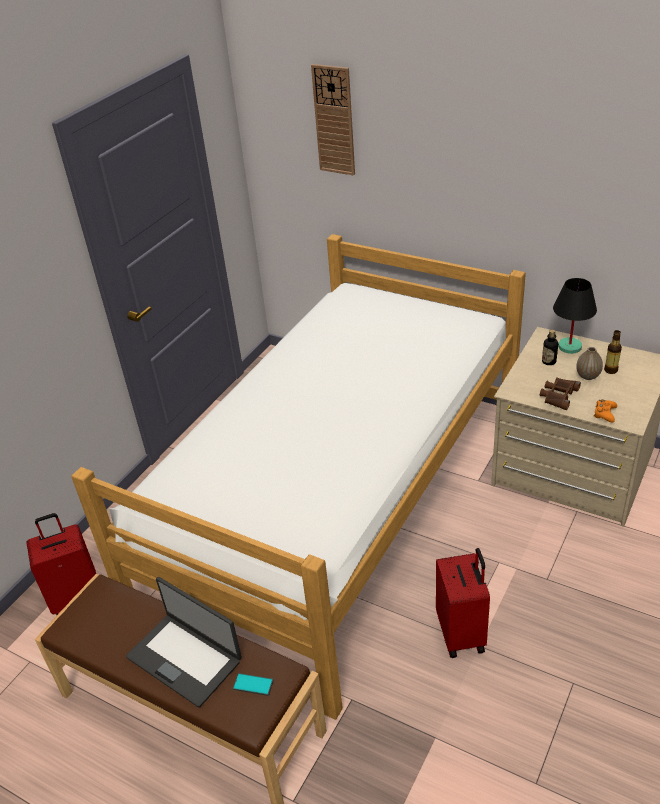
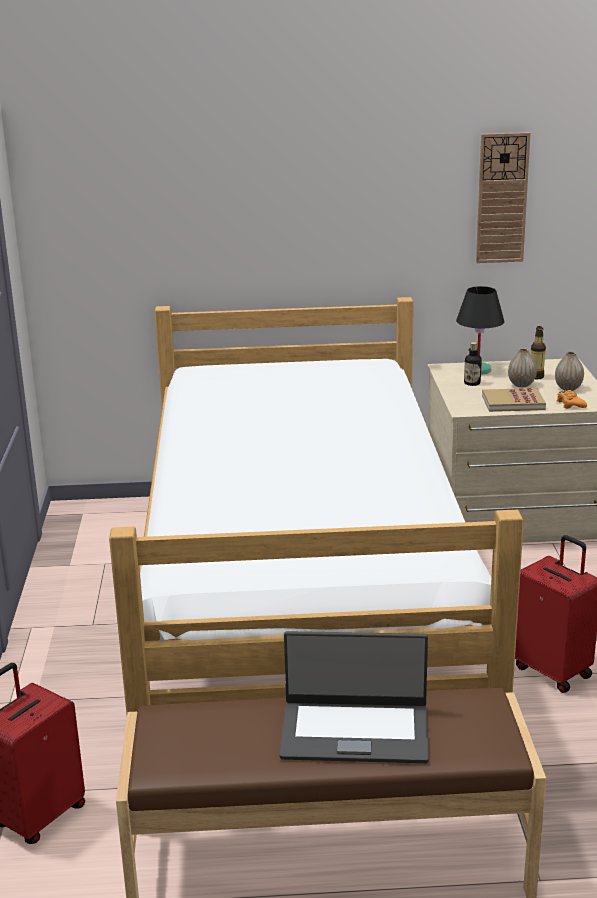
camera: 35 degrees left, 15 degrees down
(253, 684) = (463, 721): phone -> none
(334, 120) = (157, 155): wall clock -> wall clock (502, 198)
(558, 395) = (513, 403): brown binoculars -> book
(623, 393) = (568, 388): none -> vase

